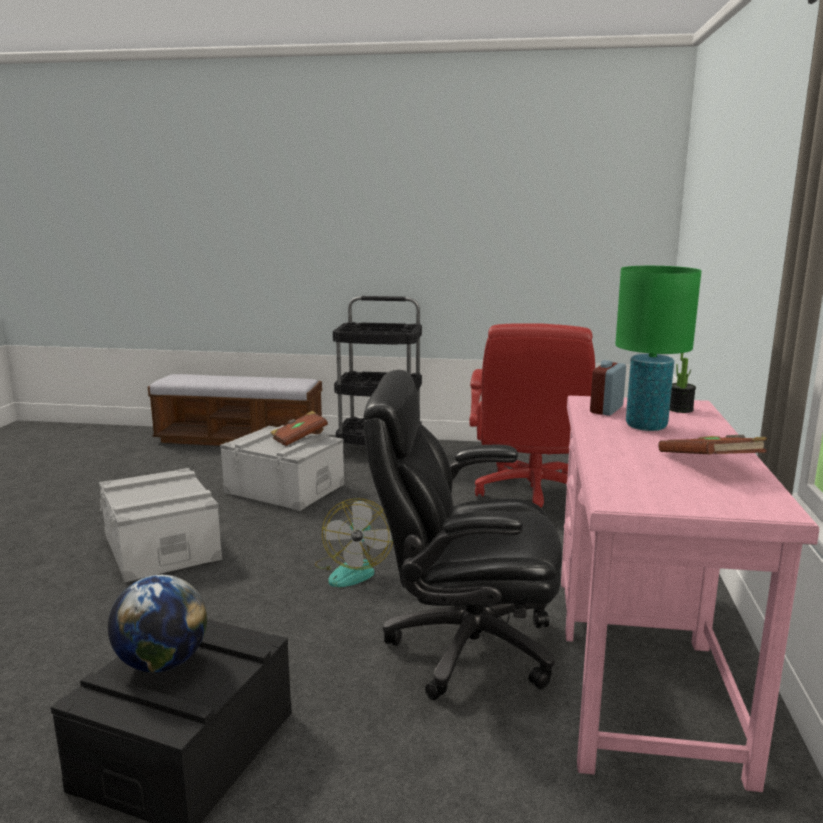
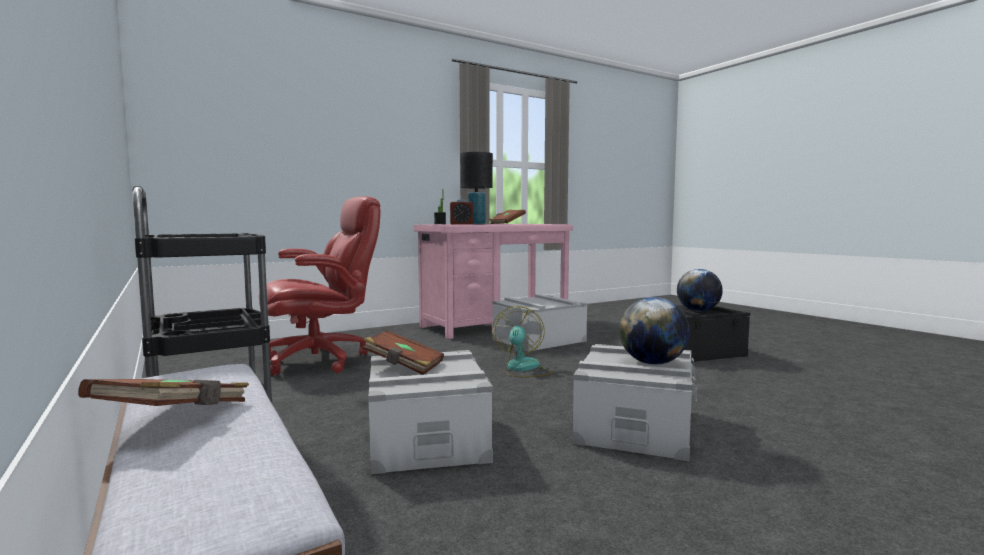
camera: 130 degrees left, 10 degrees down
(141, 493) = (652, 363): none -> globe
(245, 377) = (176, 418): none -> brown book
(352, 570) = (523, 369): fan -> fan turned 45 degrees counterclockwise
(463, 646) = (539, 340): black office chair -> grey storage box
(645, 426) = (476, 224): green table lamp -> black table lamp

